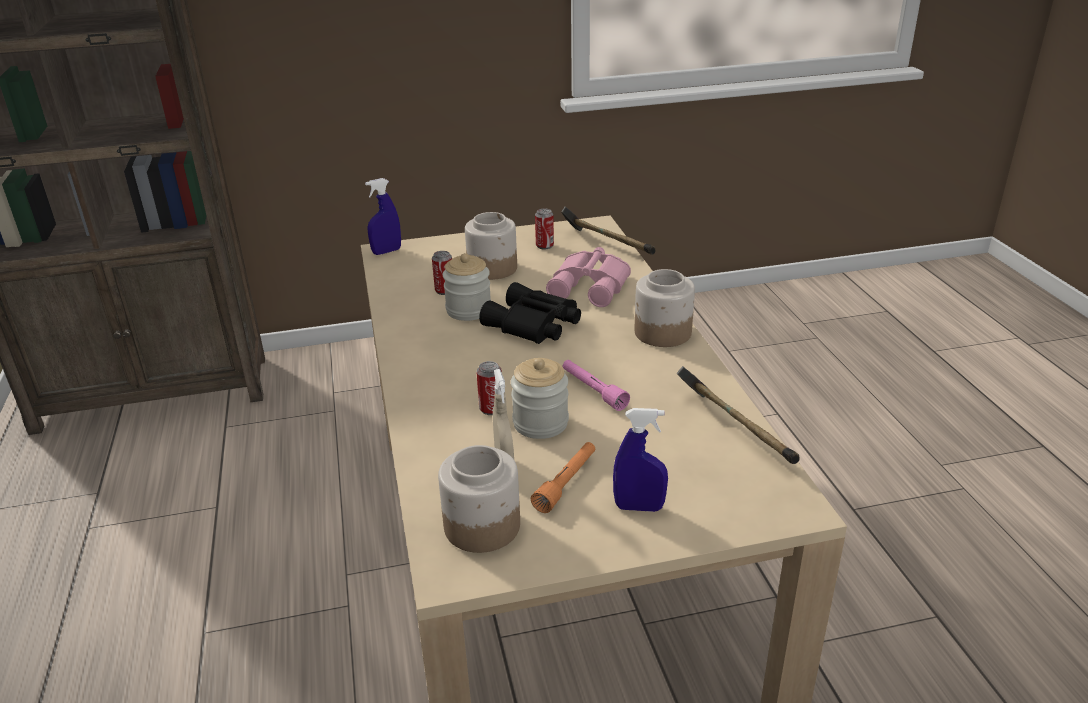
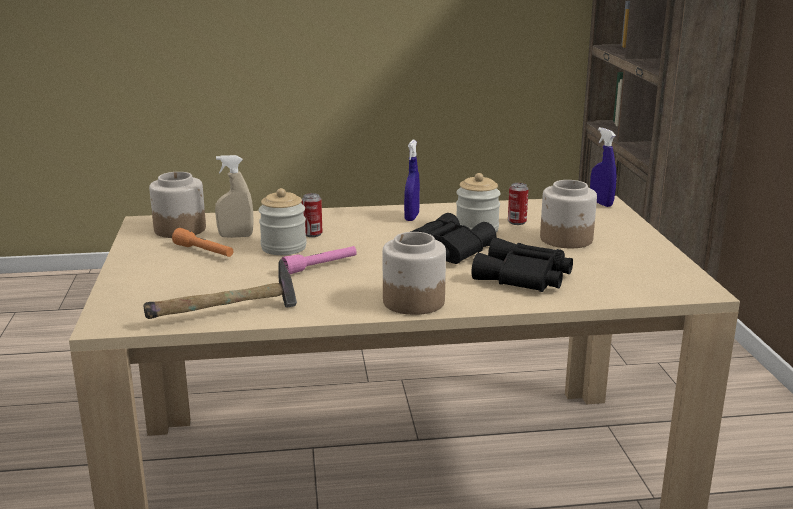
camera: 95 degrees right, 10 degrees down
(544, 246) = (628, 262): can -> none
(592, 286) = (524, 278): pink binoculars -> black binoculars
(607, 245) = (637, 292): hammer -> none
(639, 507) = (158, 271): blue spray bottle -> blue spray bottle (411, 217)

